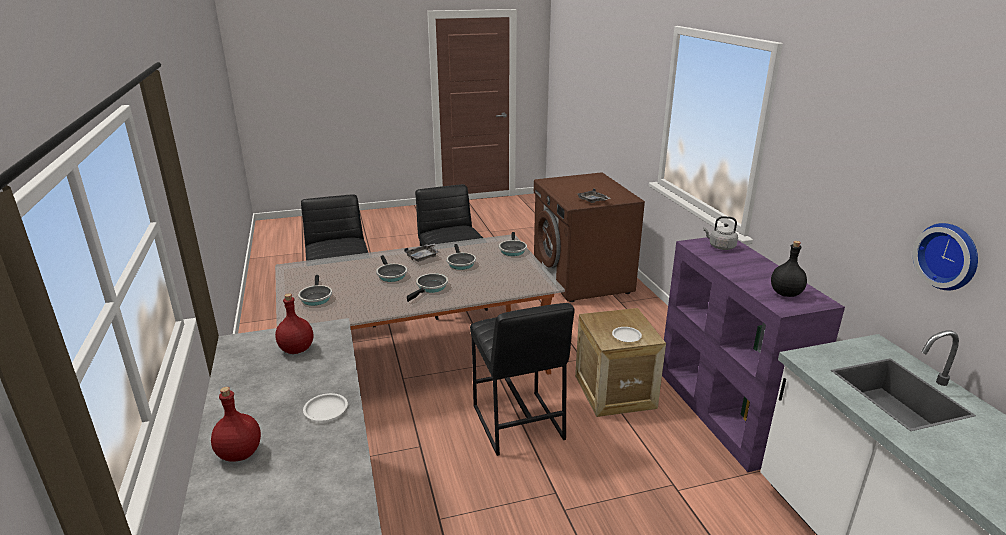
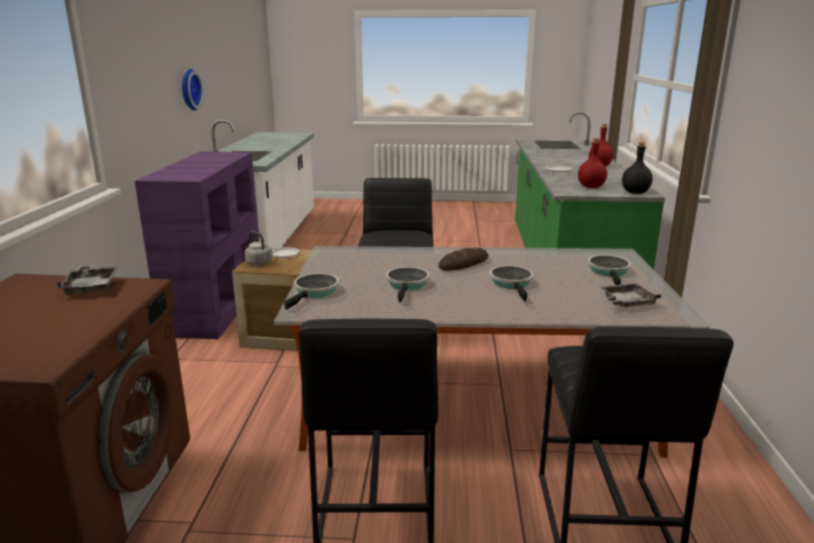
camera: 160 degrees left, 5 degrees down
(423, 257) = (457, 301): grey tray -> grey tray (626, 303)
(430, 288) = (463, 263): frying pan -> bread
(720, 247) = (175, 175): grey kettle -> grey kettle (260, 263)
(785, 294) = (217, 156): black bottle -> black bottle (635, 192)

